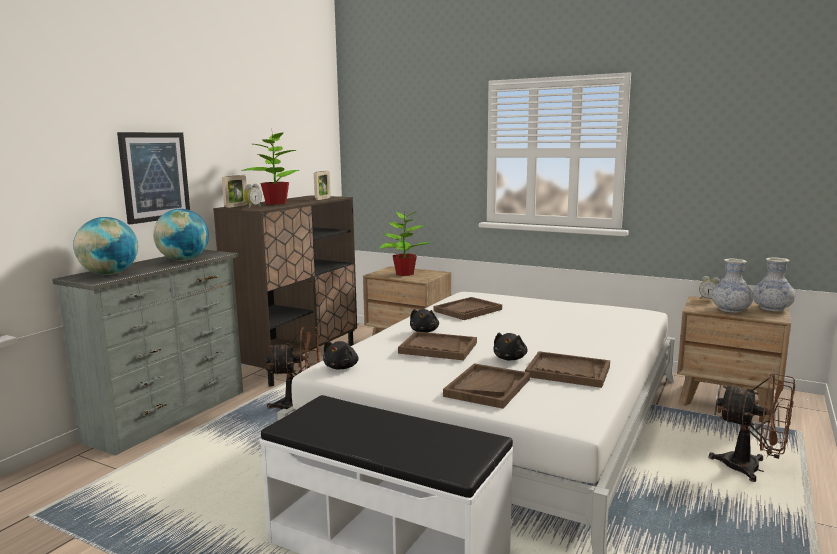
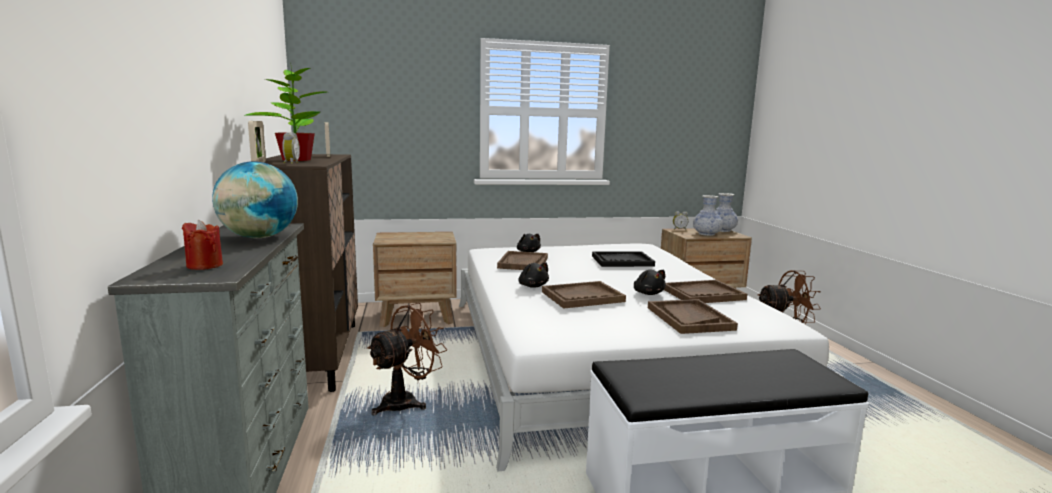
camera: 40 degrees left, 0 degrees up
(109, 274) = (204, 265): globe -> red candle
(154, 176) = (184, 113): picture -> none
(342, 367) = (543, 332): black plush toy -> black plush toy (528, 252)
(404, 274) = (413, 237): potted plant -> none
(565, 324) = (622, 261): none -> black tray

